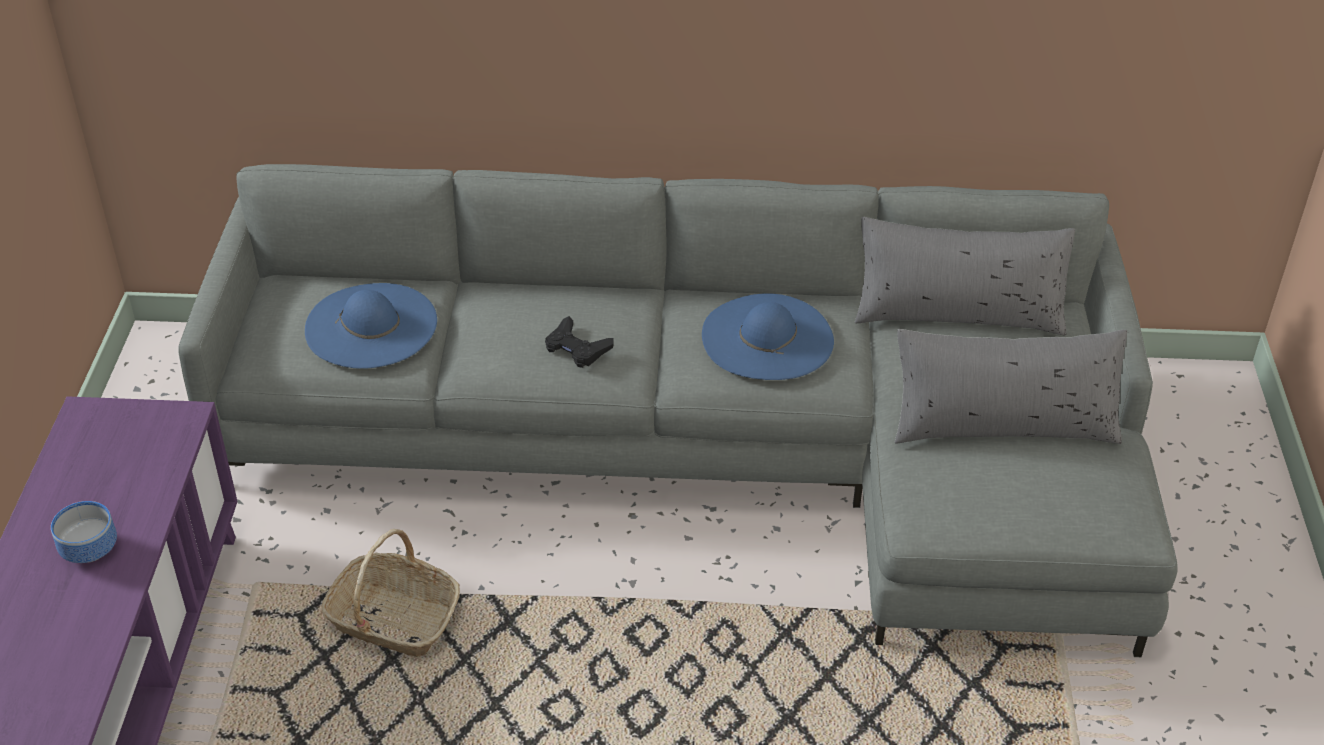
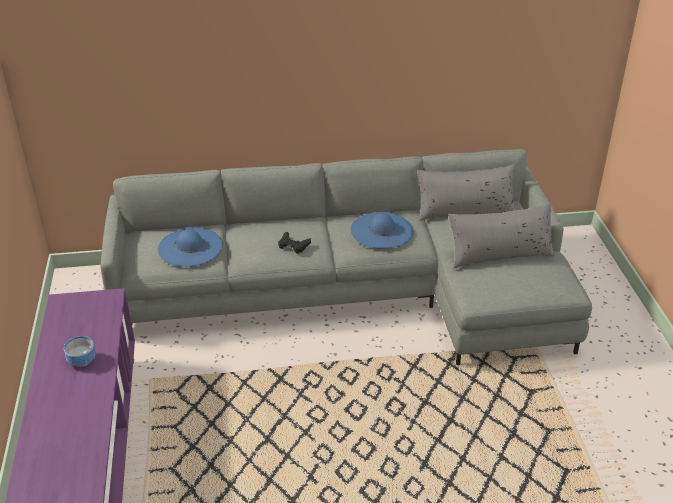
camera: 10 degrees left, 5 degrees down
(393, 620) = (223, 386): basket -> none

